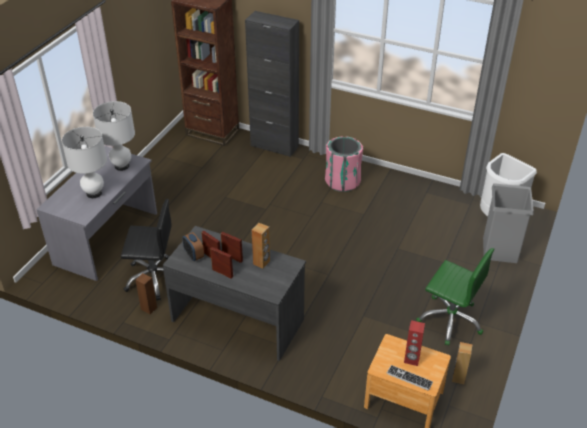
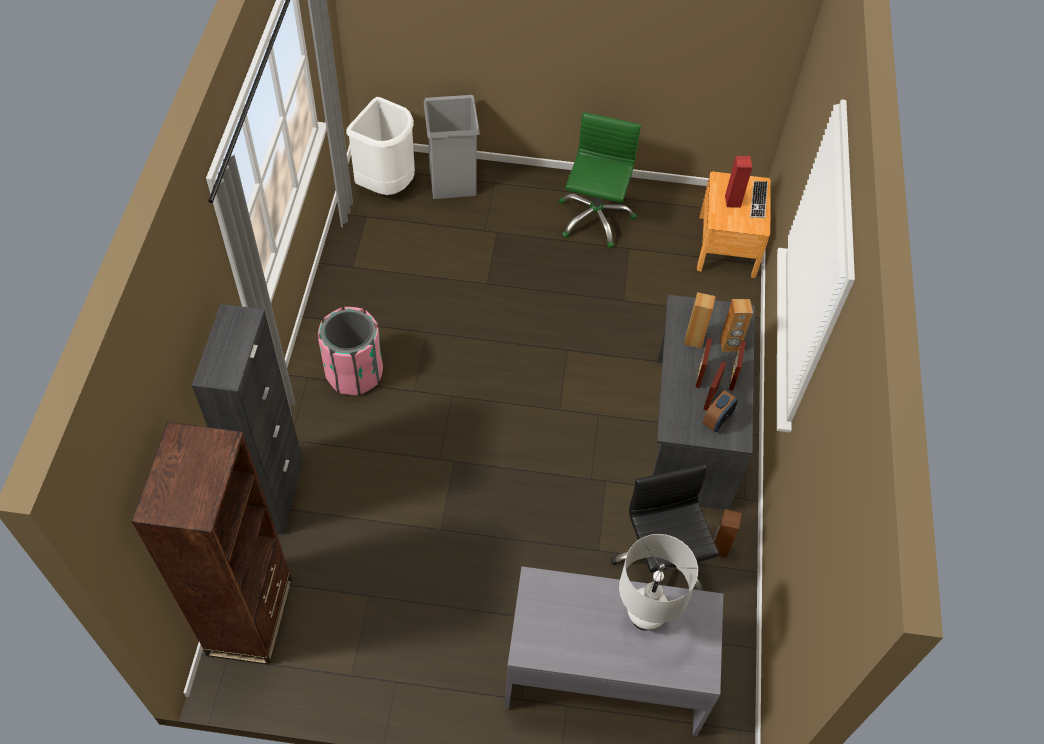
camera: 110 degrees left, 15 degrees up
(121, 166) = (557, 606): white table lamp -> none
(458, 378) = (676, 204): brown speaker -> brown speaker (729, 345)

